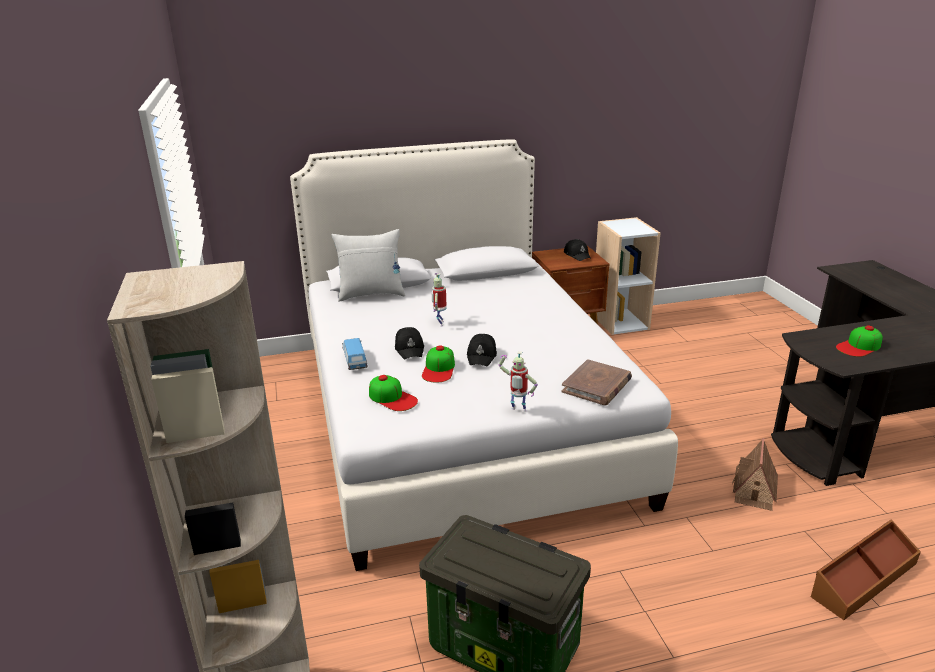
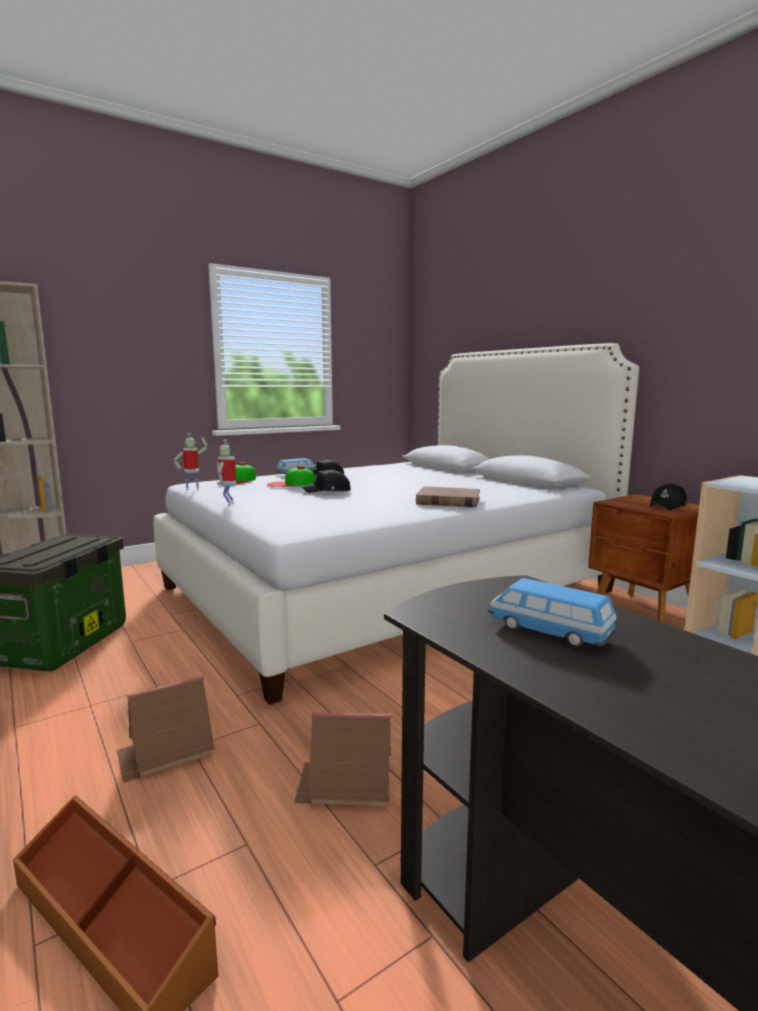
camera: 70 degrees right, 15 degrees down
(371, 295) = (419, 467): grey pillow -> none
(439, 323) = (383, 480): toy robot -> toy robot (193, 489)
(597, 386) = (287, 518): brown book -> brown book (448, 501)
(718, 563) = (166, 752): none -> toy house
(859, 346) = (549, 631): cap -> toy car

